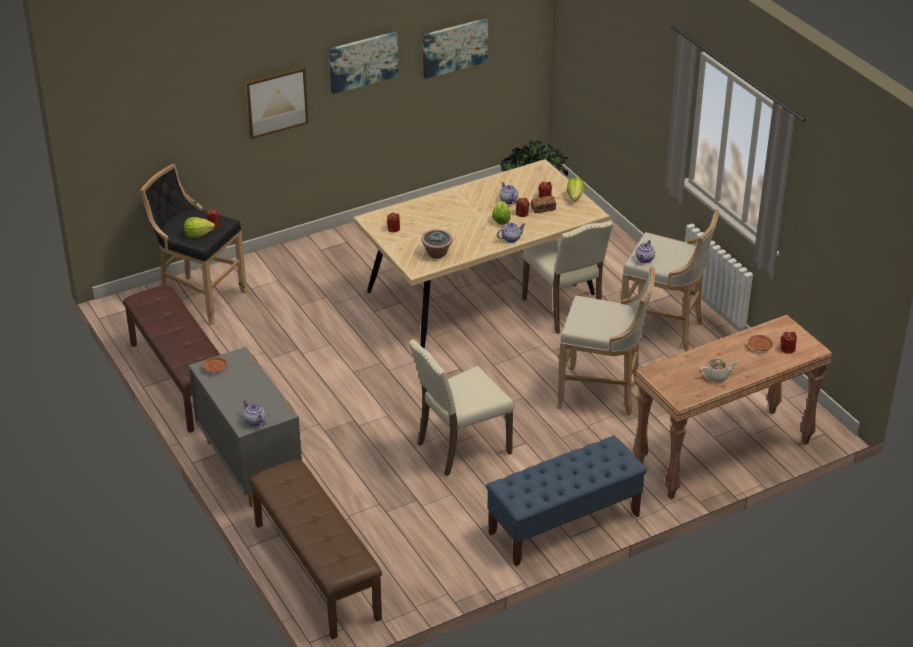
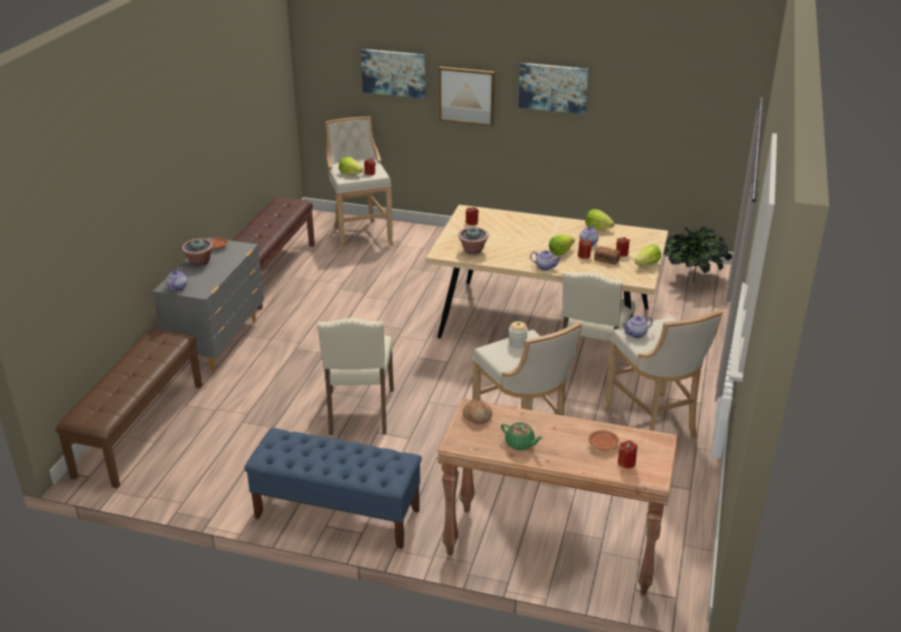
camera: 45 degrees right, 5 degrees down
(199, 298) = (360, 235): black stool -> beige stool
(229, 390) = (199, 262): none -> potted plant
(454, 47) = (649, 107): picture -> picture (394, 73)
(461, 447) = (359, 413): beige chair -> beige chair turned 105 degrees counterclockwise
(494, 183) = (598, 228): none -> lettuce
(583, 311) = (517, 342): none -> jar
(665, 375) = (477, 416): none -> bread
(717, 376) = (520, 444): beige teapot -> green teapot

